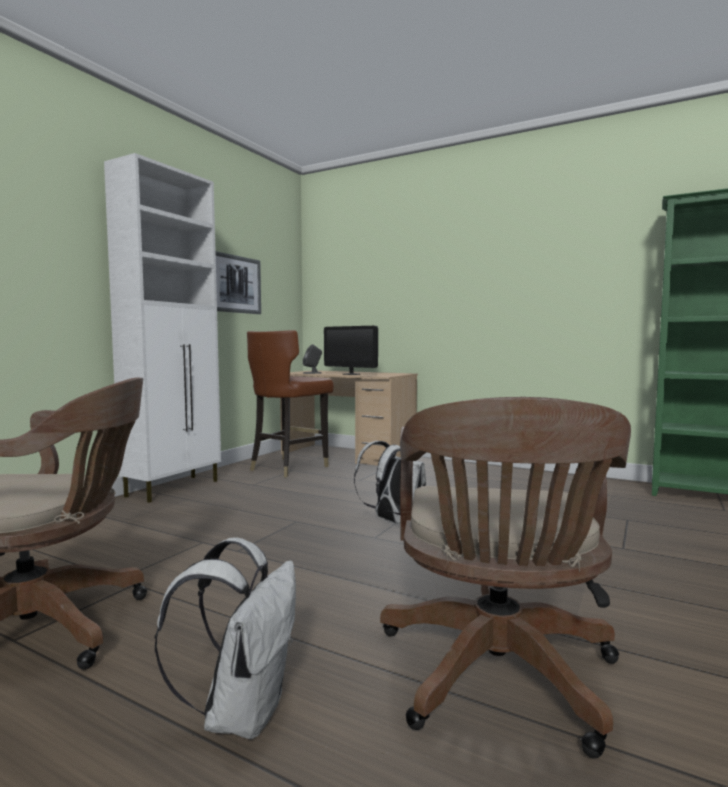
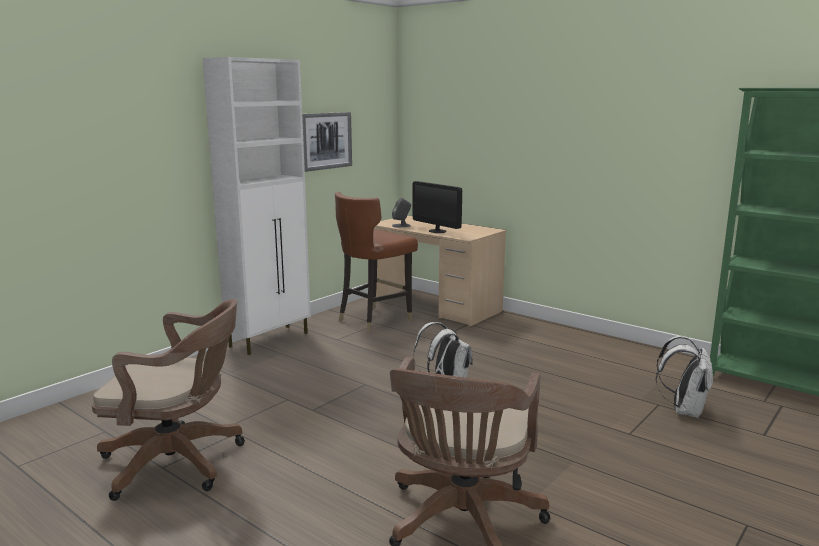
camera: 10 degrees right, 10 degrees up
(243, 711) = (297, 526): white backpack -> white backpack (684, 410)

